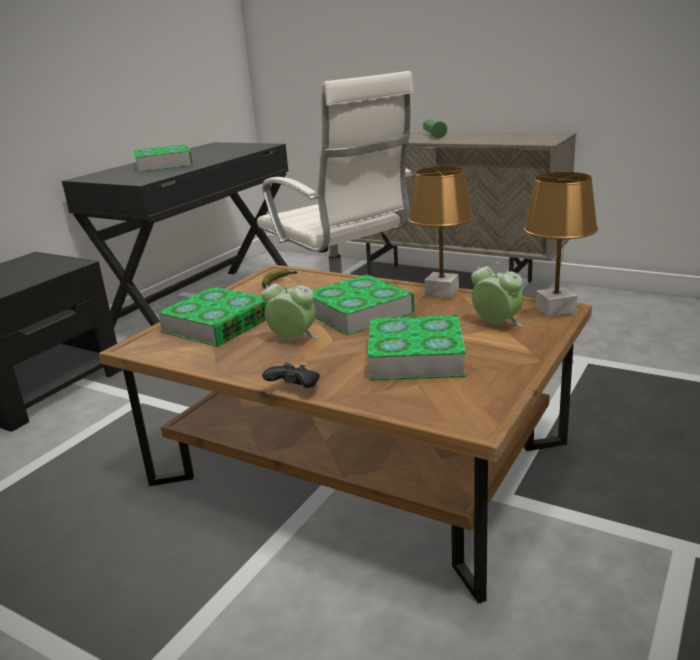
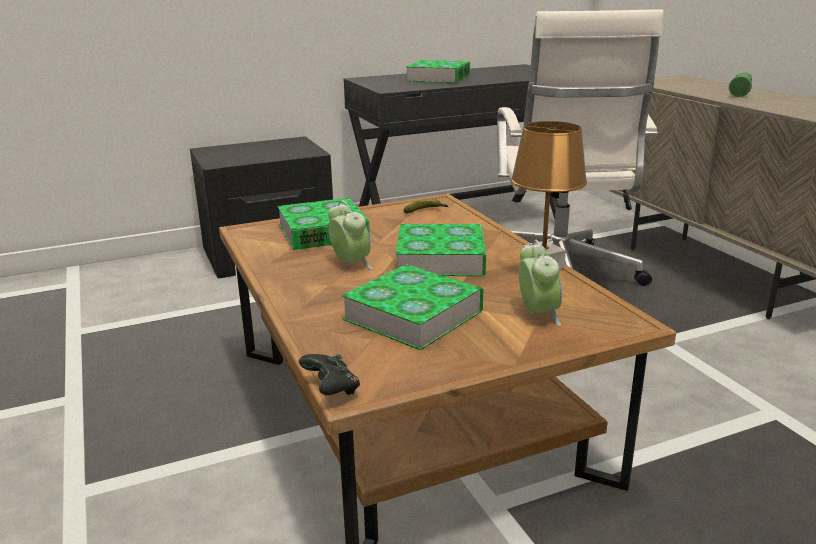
camera: 35 degrees right, 0 degrees up
(295, 389) = (281, 304): black game controller -> black game controller (331, 389)
(556, 309) = (624, 322): brown table lamp -> none

